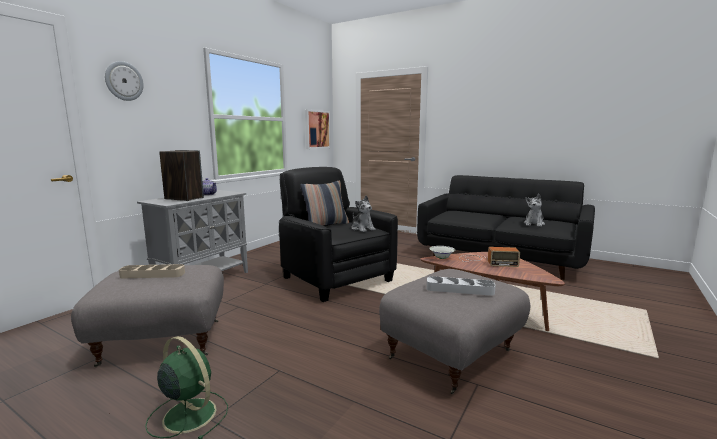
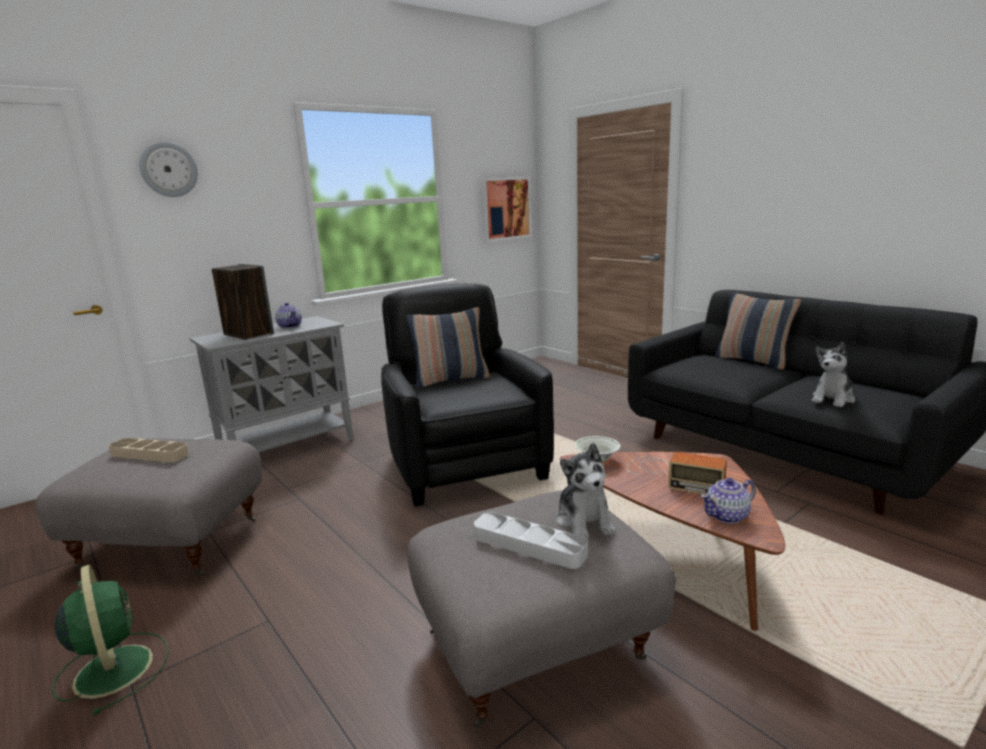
camera: 20 degrees right, 5 degrees up
(362, 228) = (494, 392): plush toy -> plush toy (584, 521)
(479, 211) = (752, 361): none -> pillow
(528, 273) = (727, 516): none -> teapot

